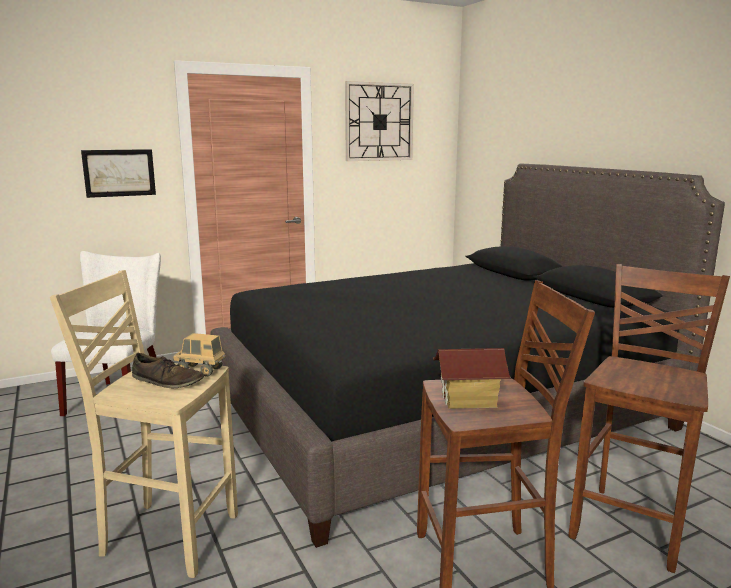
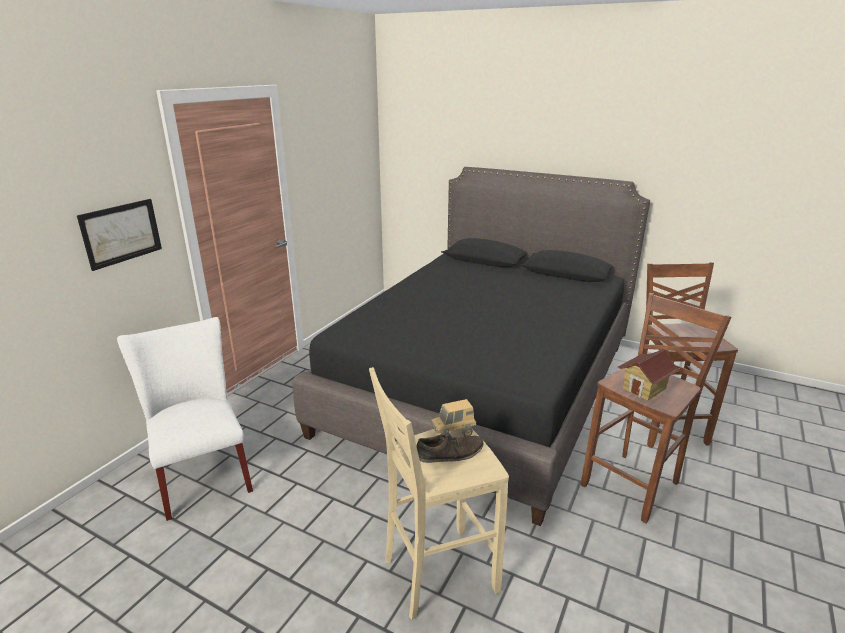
camera: 35 degrees left, 10 degrees up
(379, 122) = (330, 133): wall clock -> none

